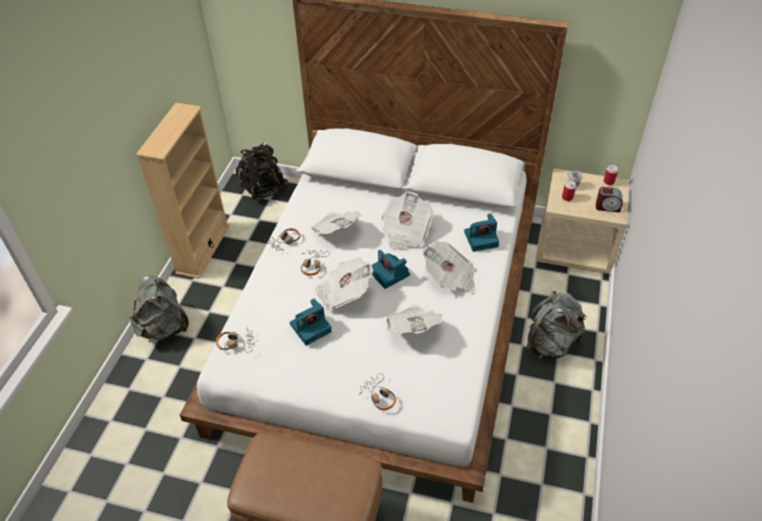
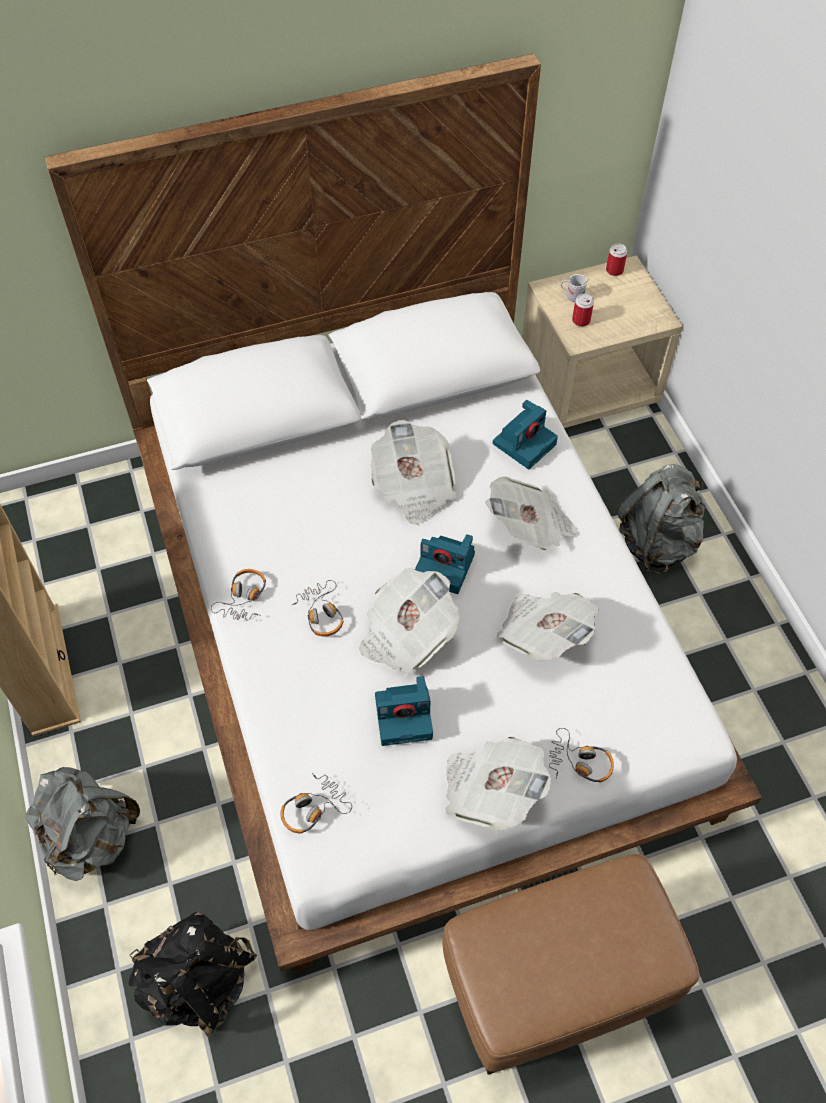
camera: 35 degrees left, 10 degrees up
(263, 189) = (62, 514): black backpack -> black backpack (199, 982)
(311, 327) = (405, 716): camera -> camera turned 60 degrees clockwise
(336, 231) = (309, 538): newspaper -> newspaper (491, 790)
(607, 207) = (641, 310): alarm clock -> none

